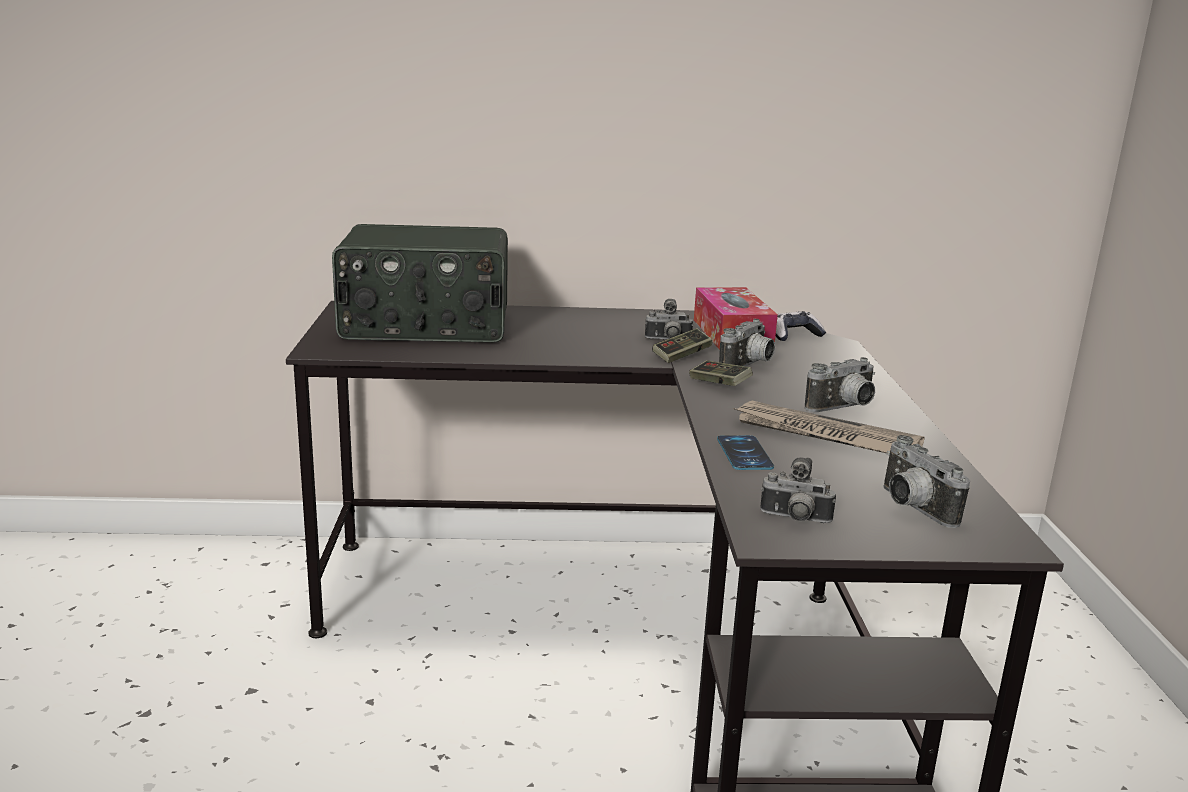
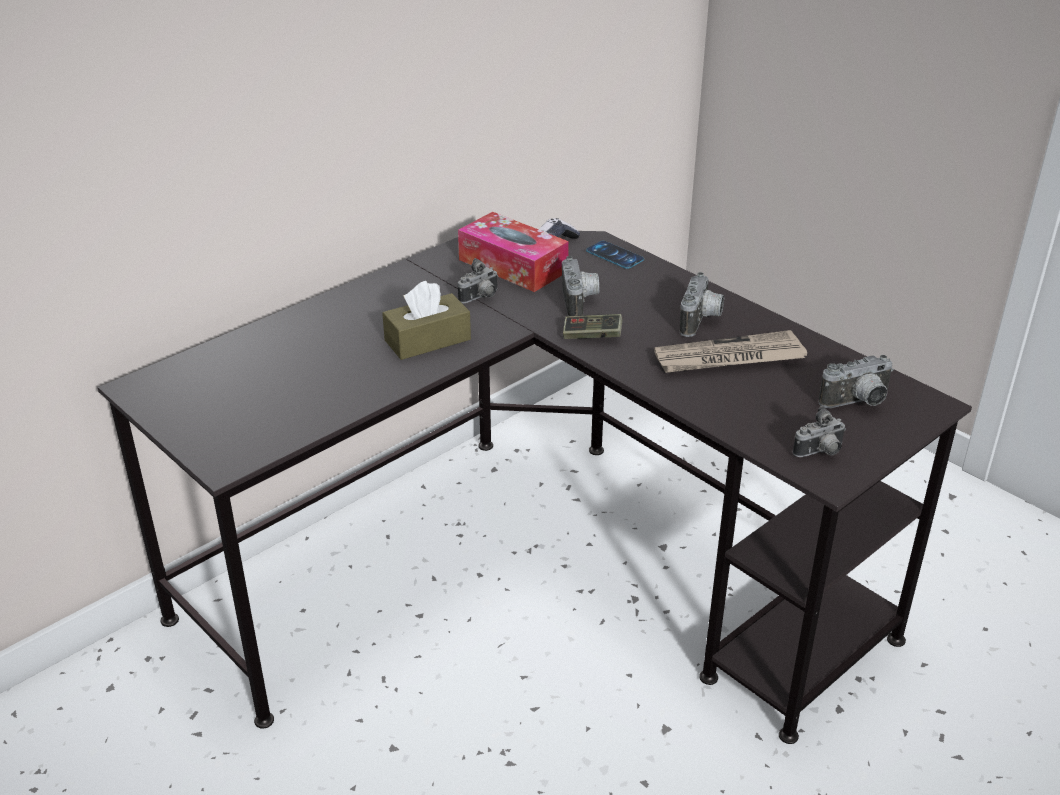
camera: 40 degrees left, 15 degrees up
(425, 326) = (259, 379): radio -> none
(579, 346) = (427, 340): none -> brown tissue box
(682, 355) = (518, 313): game controller -> none
(744, 453) = (711, 405): phone -> phone (614, 255)
(911, 508) = (858, 403): camera -> camera turned 45 degrees counterclockwise

